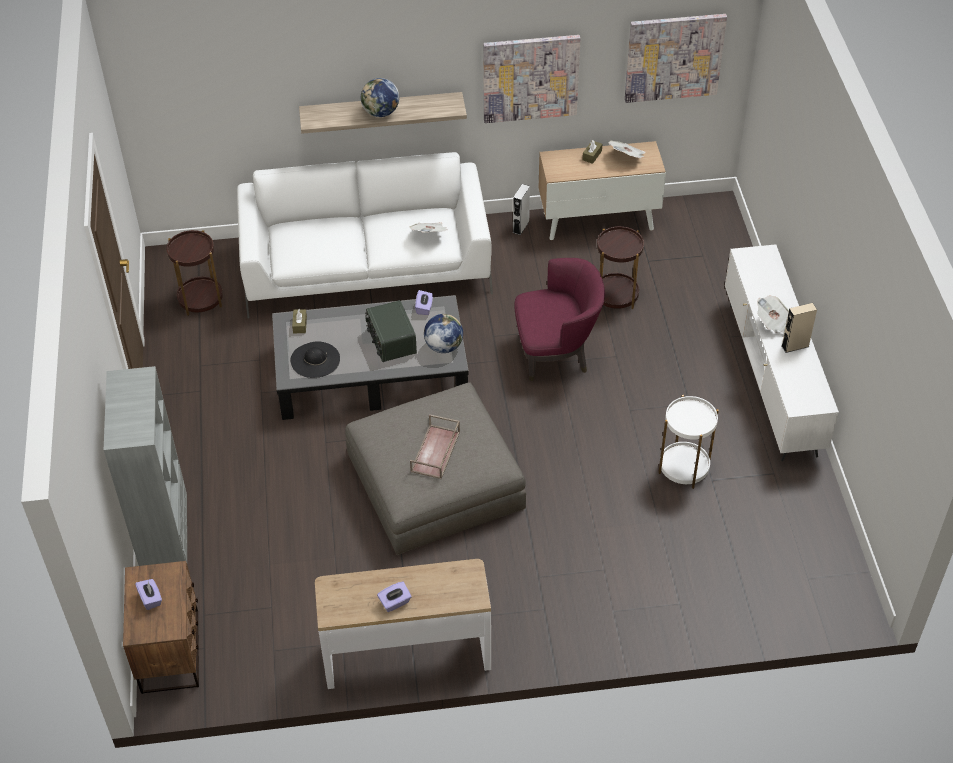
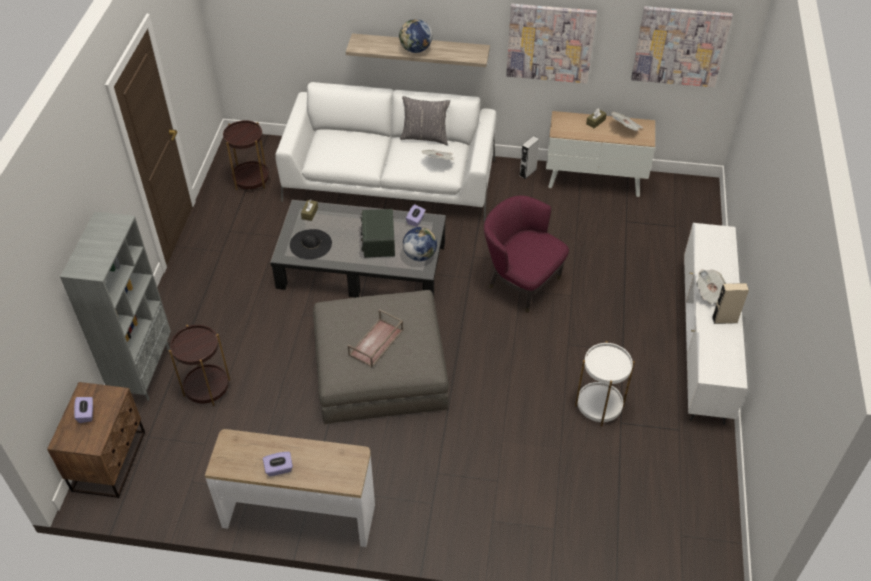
camera: 15 degrees right, 0 degrees up
(402, 210) = (425, 137): none -> grey pillow
(556, 353) = (521, 282): purple armchair -> purple armchair turned 150 degrees counterclockwise
(616, 295) = (588, 244): brown side table -> brown side table (207, 387)

